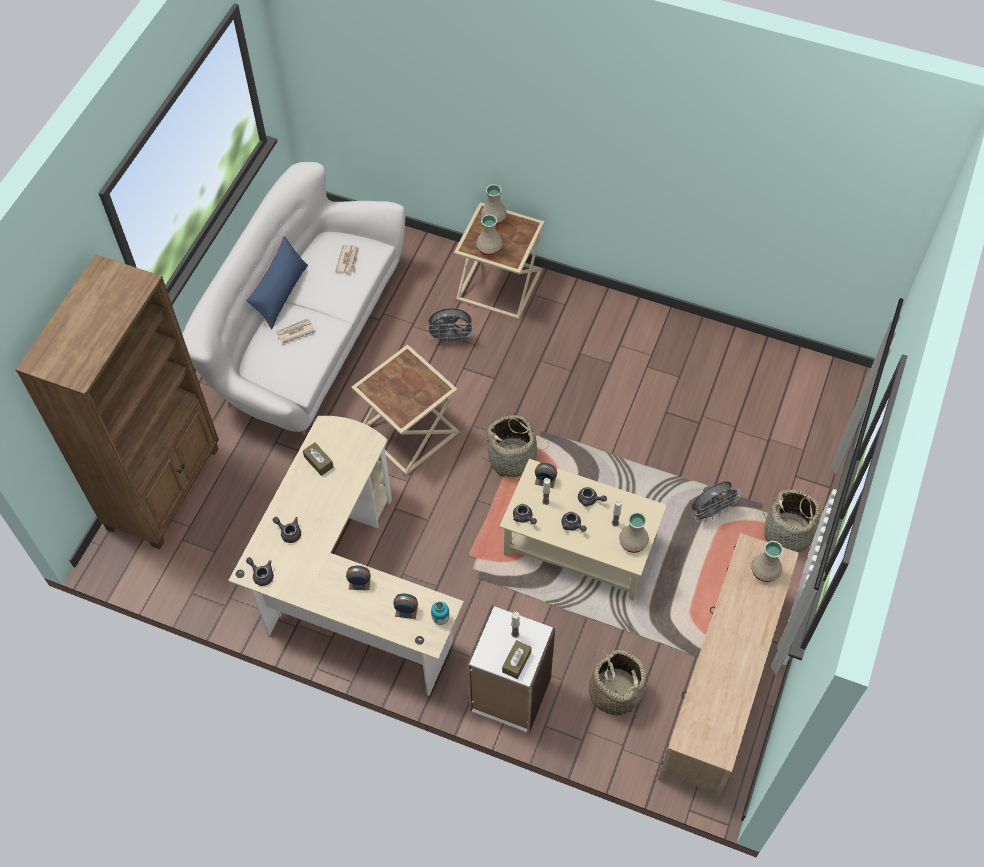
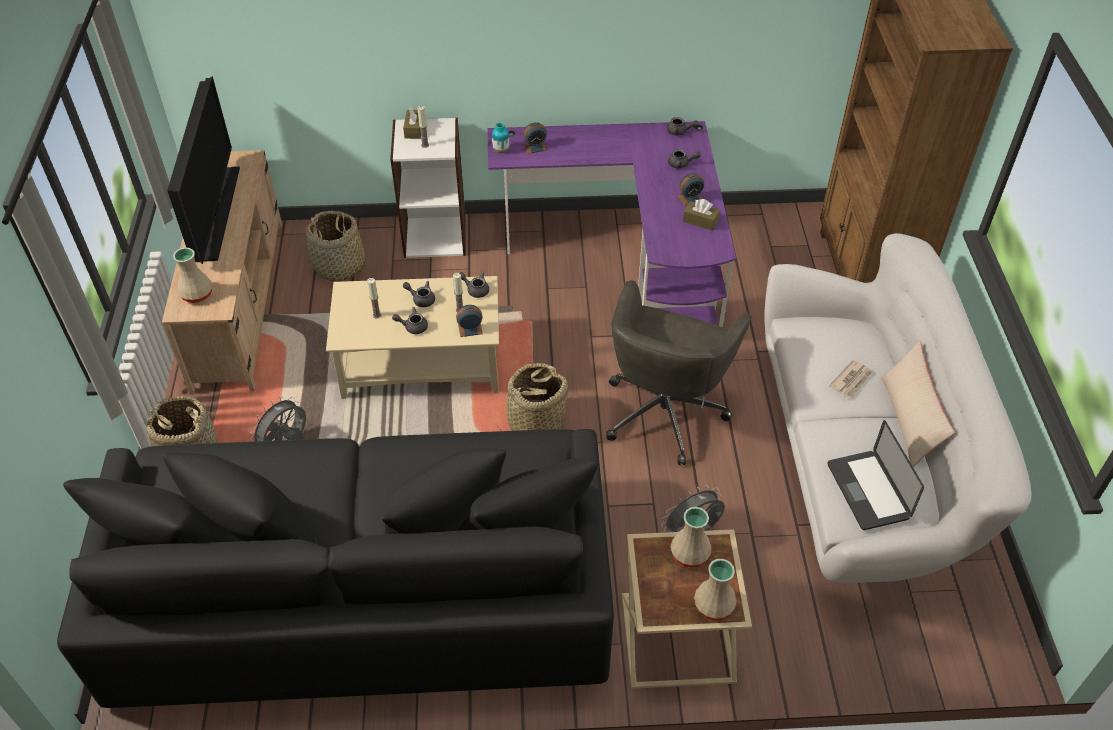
camera: 155 degrees right, 10 degrees down
(280, 294) = (909, 420): blue pillow -> beige pillow
(346, 588) = (630, 259): beige desk -> purple desk
(348, 260) = (867, 491): newspaper -> laptop
(359, 582) = (590, 152): alarm clock -> alarm clock (690, 198)
(411, 432) = (665, 410): beige side table -> grey office chair
(634, 542) = (350, 305): beige vase -> none
(682, 384) = (364, 589): none -> black sofa
(733, 668) = (216, 213): none -> television

